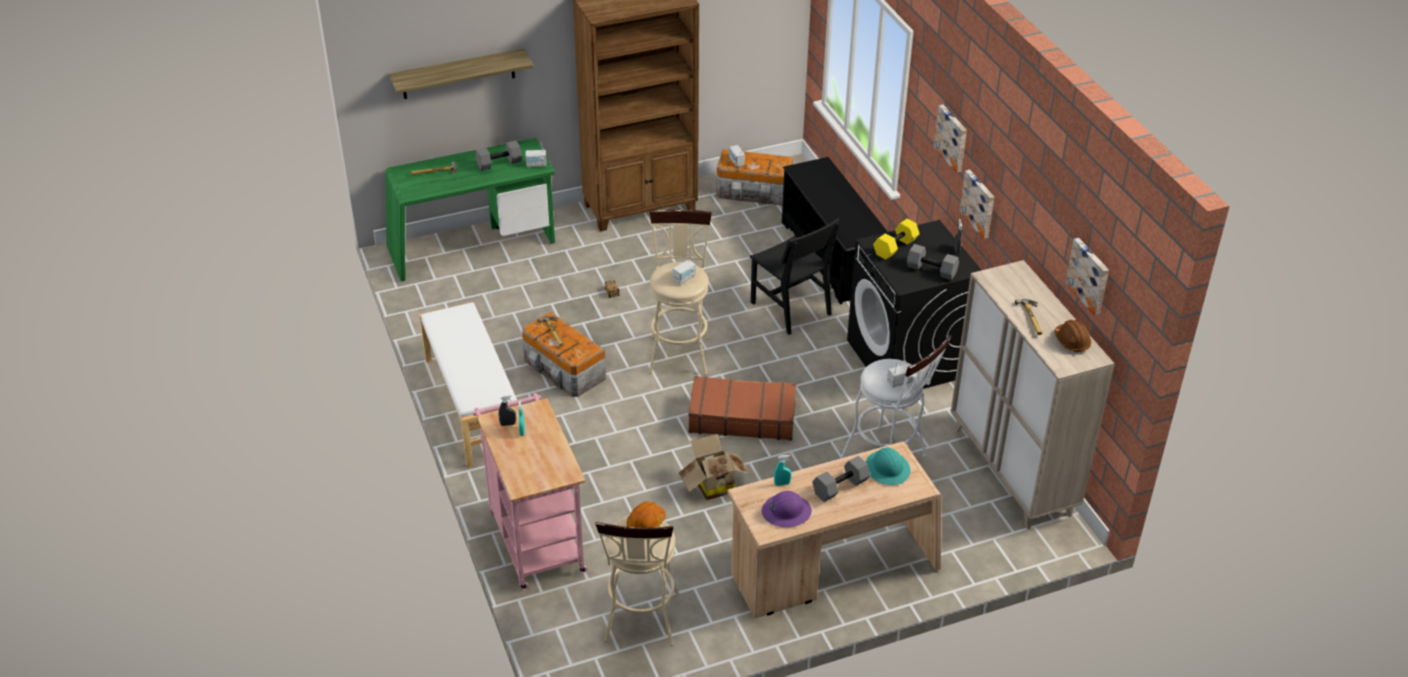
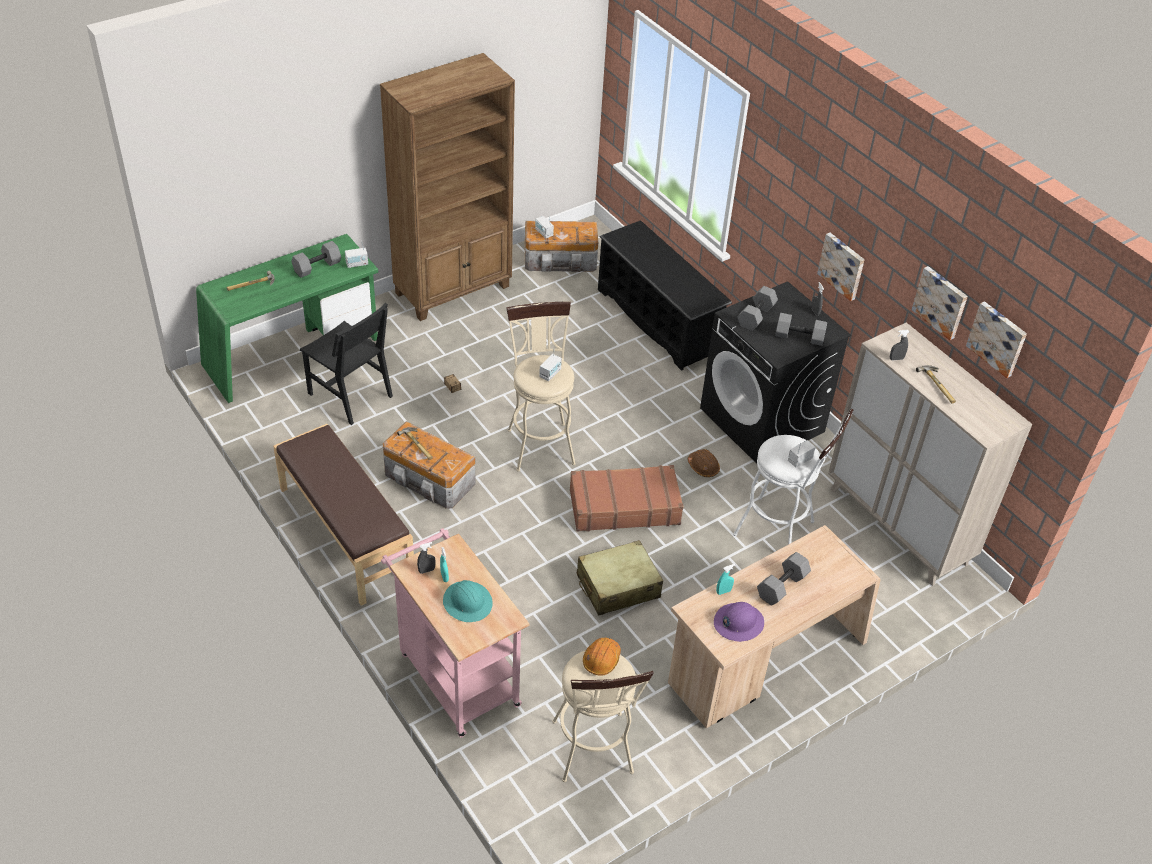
camera: 15 degrees left, 5 degrees up
(458, 74) = (266, 178): shelf -> none
(472, 405) = (345, 533): white bench -> brown bench
(712, 485) = (617, 586): cardboard box -> beige suitcase
(790, 308) = (635, 381): black chair -> black chair (350, 395)
(887, 469) = (820, 558): turquoise hard hat -> turquoise hard hat (468, 602)
(895, 248) = (756, 317): yellow dumbbell -> grey dumbbell
(952, 138) = (805, 201): picture -> picture (941, 302)
(999, 290) = (896, 359): none -> grey spray bottle
(1072, 341) = (984, 405): brown hard hat -> brown hard hat (703, 467)

